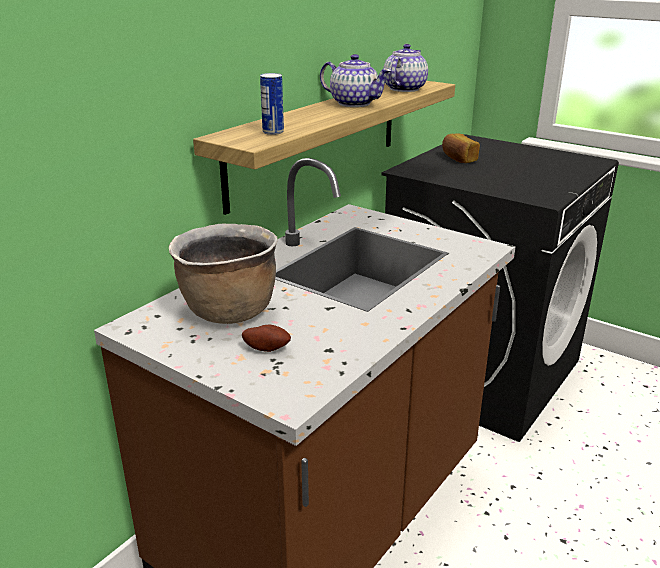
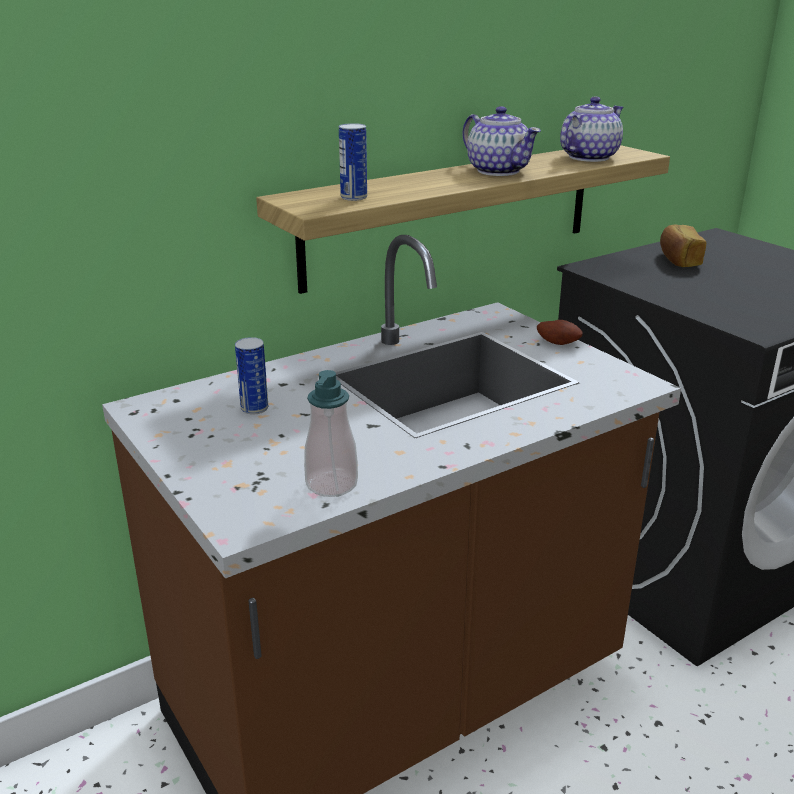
camera: 20 degrees right, 0 degrees up
(228, 311) = (254, 408): brown cooking pot -> can
(267, 348) = (264, 459): potato -> potato (558, 343)
(334, 356) = (331, 484): none -> soap dispenser

